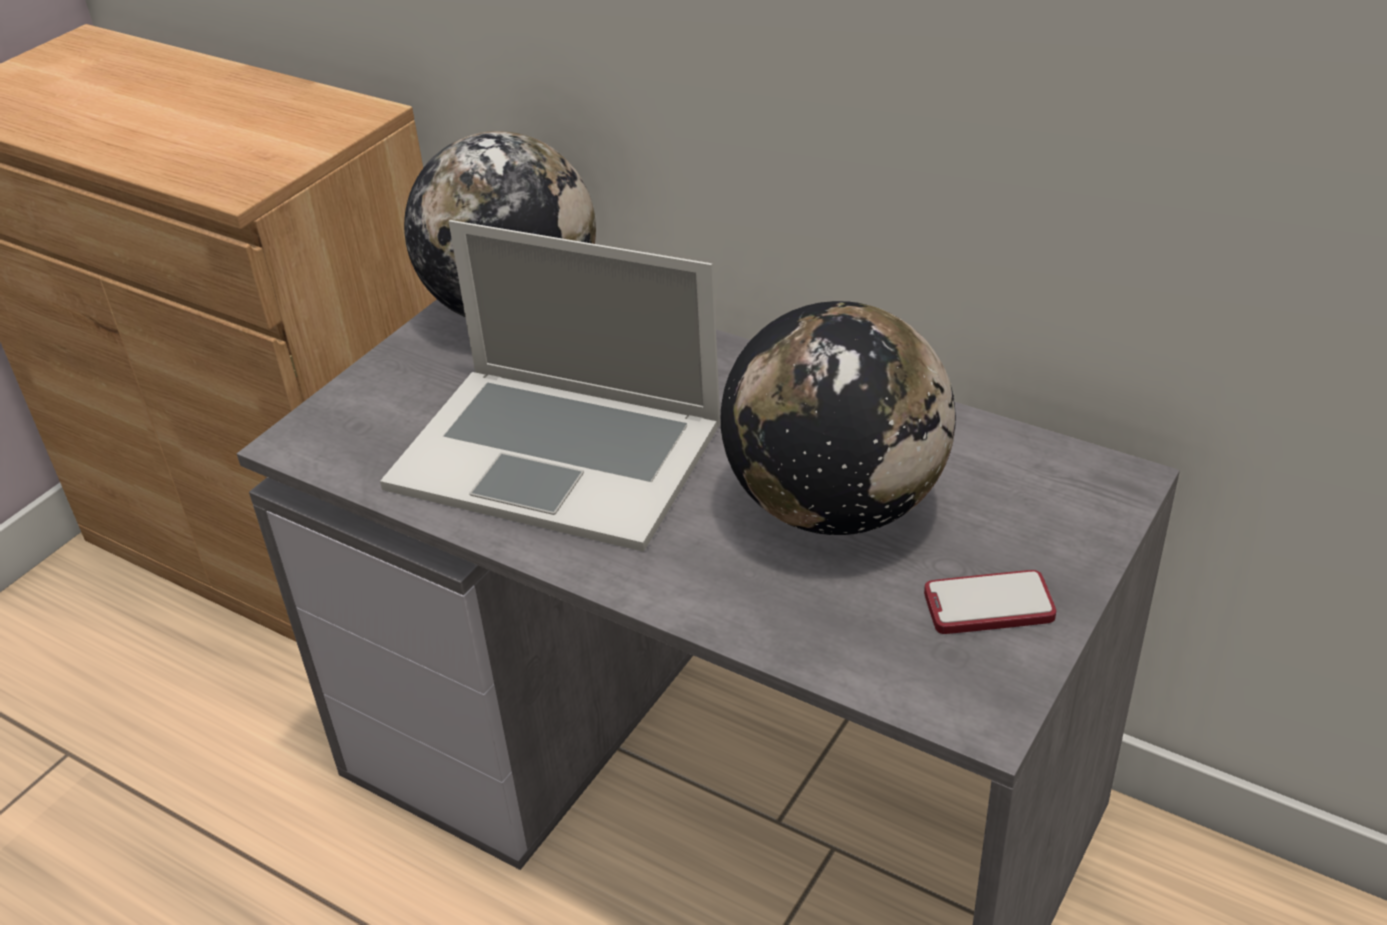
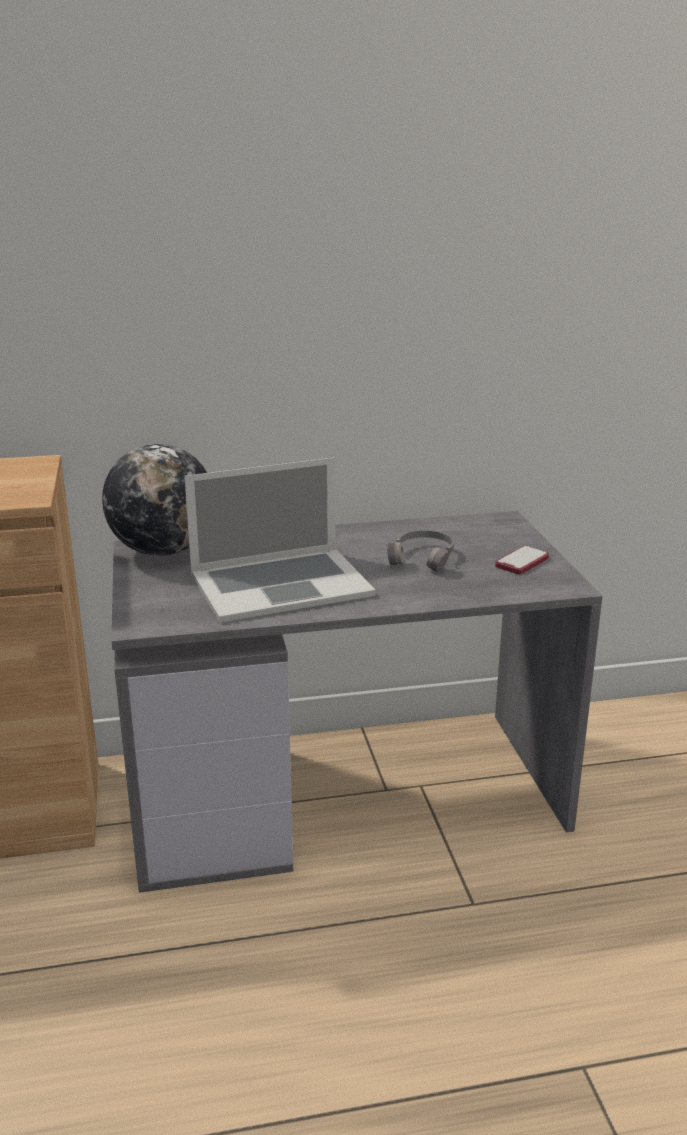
camera: 45 degrees left, 15 degrees down
(836, 506) = (423, 558): globe -> grey headphones

